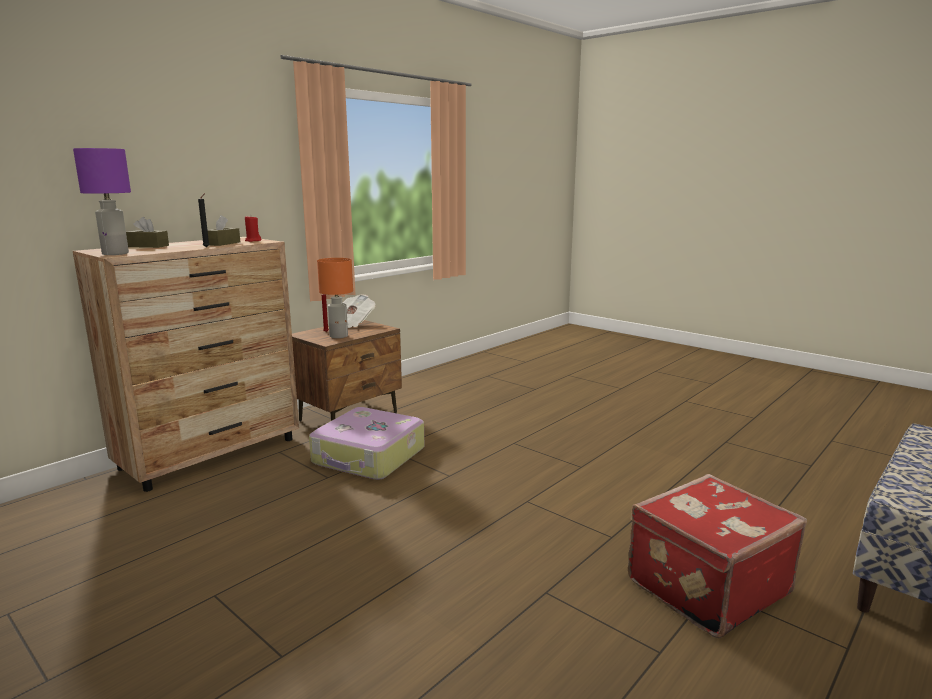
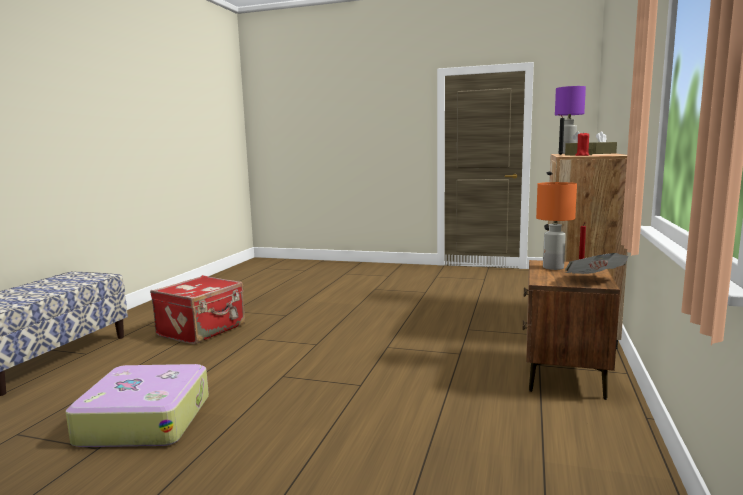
camera: 155 degrees right, 5 degrees down
(369, 456) = (467, 345): suitcase -> suitcase (145, 419)

